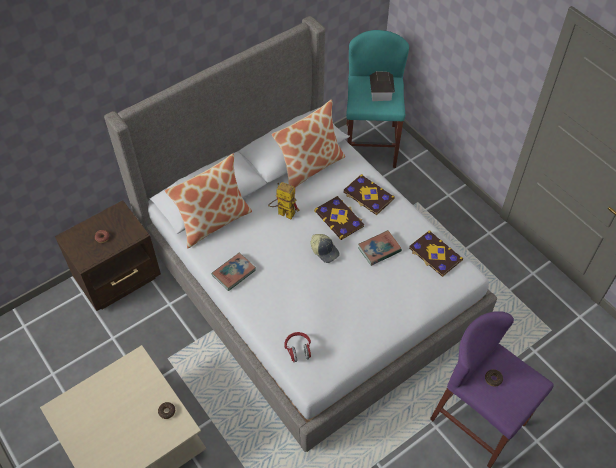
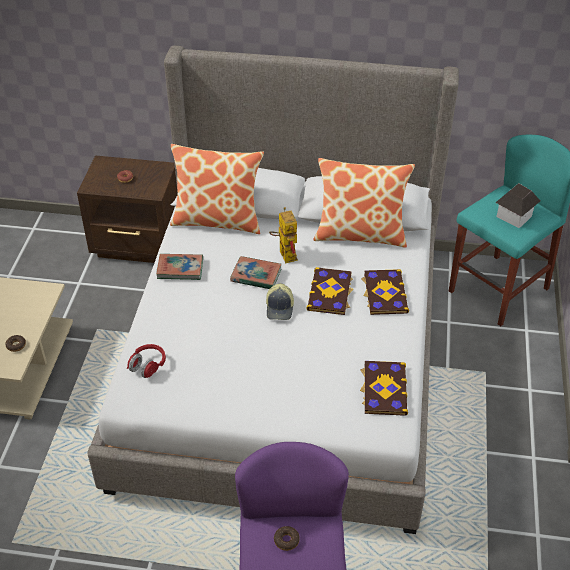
camera: 45 degrees right, 10 degrees down
(379, 249) = (333, 344): book -> book (256, 276)

